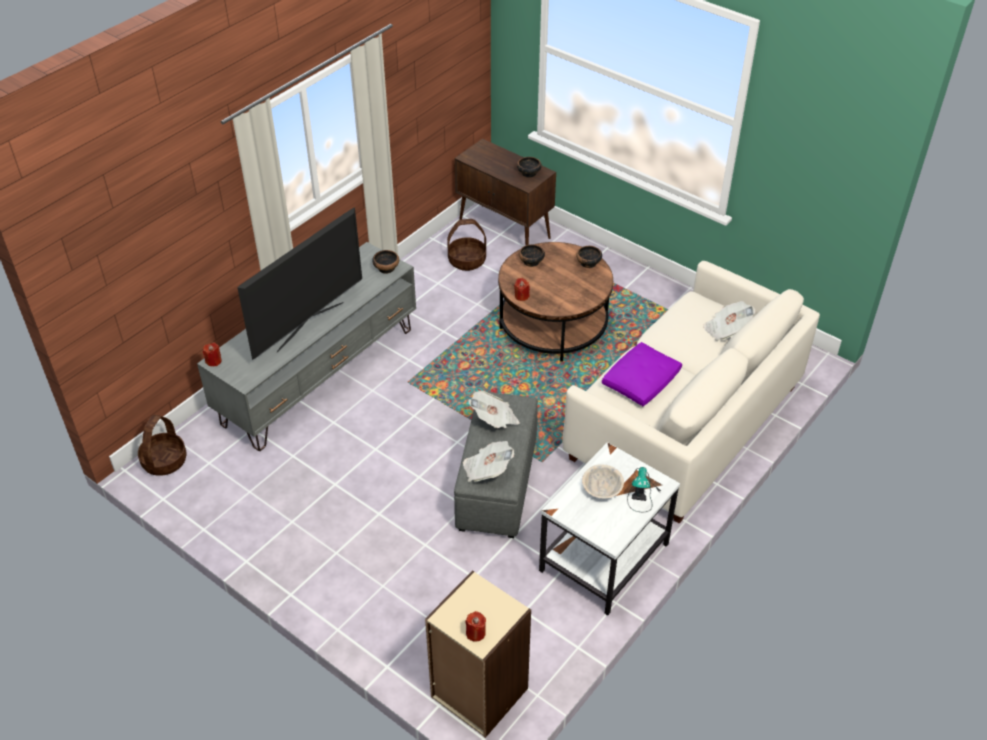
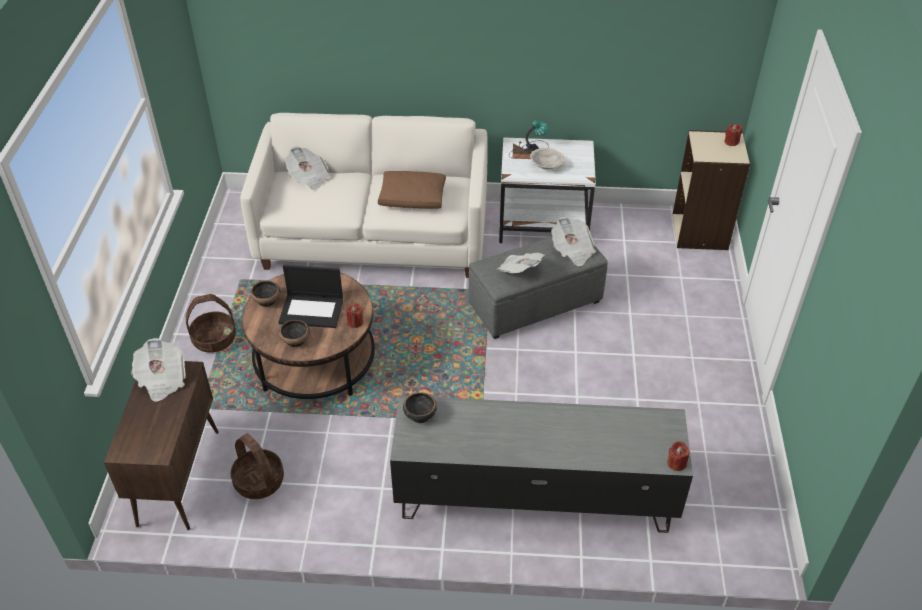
camera: 125 degrees left, 0 degrees up
(164, 461) = (749, 543): basket -> basket (214, 339)
(309, 326) = (558, 421): television -> none
(528, 173) = (162, 379): bowl -> newspaper
(555, 280) = (312, 310): none -> laptop
(640, 382) = (413, 198): purple pillow -> brown pillow

